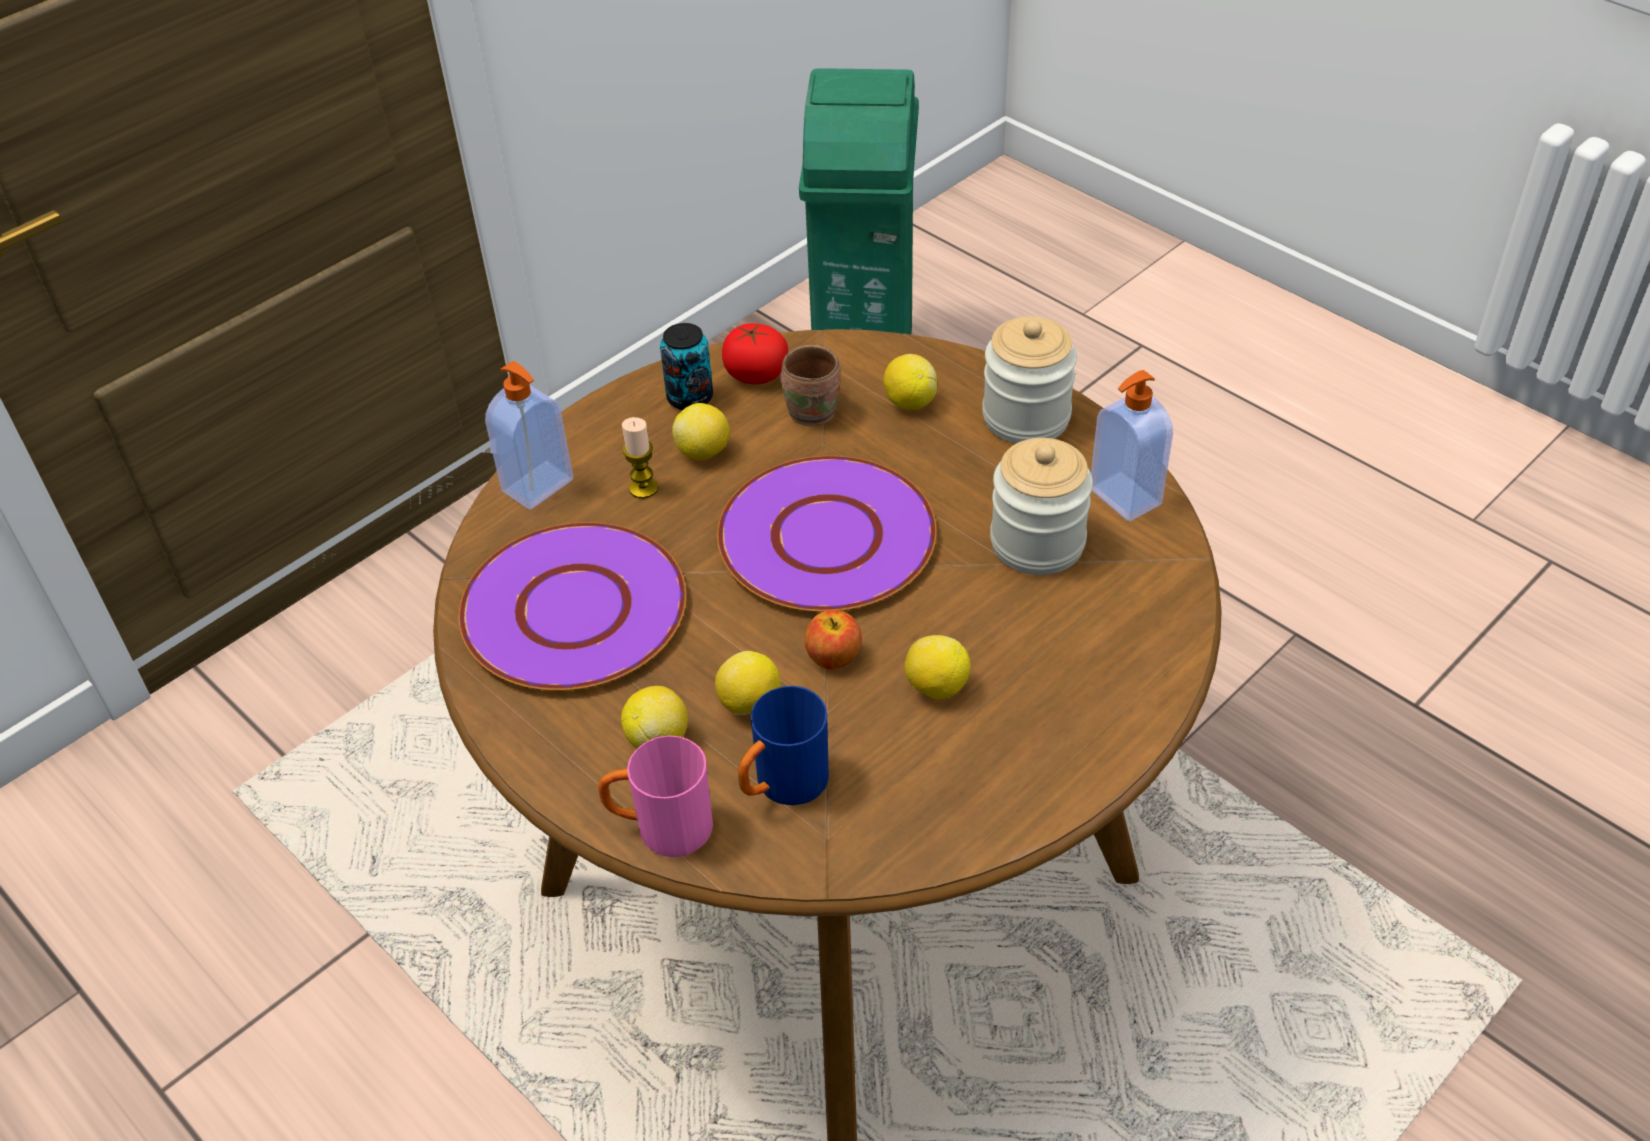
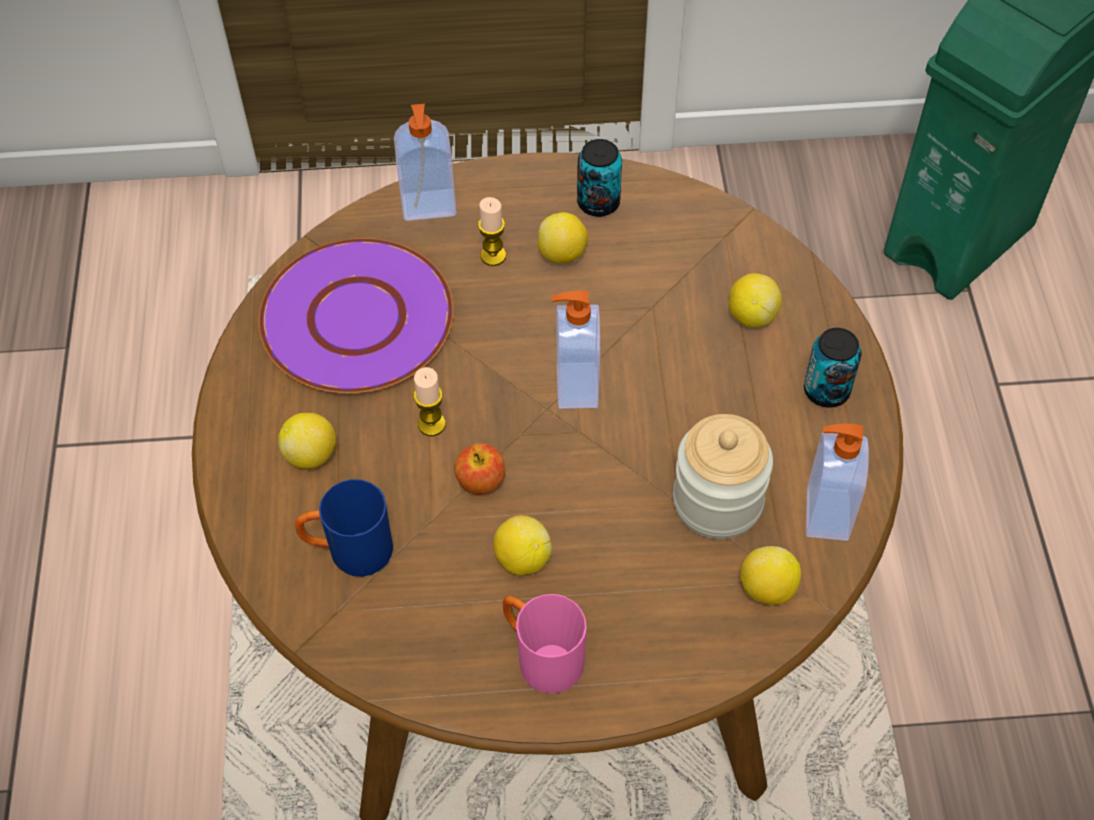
camera: 40 degrees right, 10 degrees up
(660, 828) = (249, 520): pink mug -> pink mug (540, 656)
(740, 644) = (431, 424): none -> candle
(750, 704) = (391, 474): lemon -> lemon (766, 589)
(756, 375) = (664, 215): tomato -> none
(815, 411) = (675, 275): brown mug -> none
(828, 537) = (574, 386): purple plate -> soap dispenser
(1026, 417) = (826, 390): jar -> can

